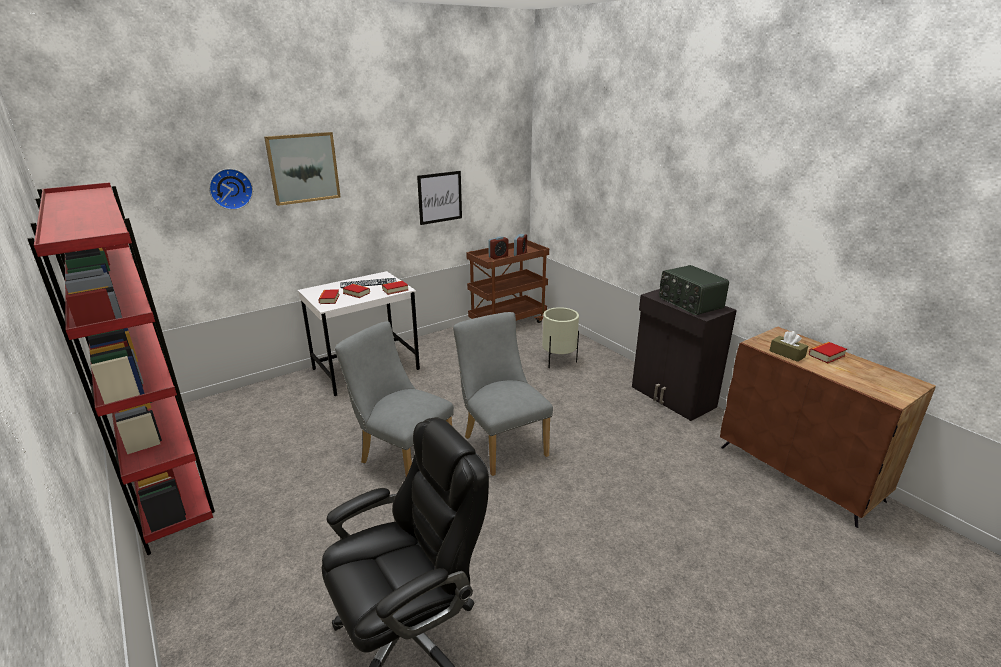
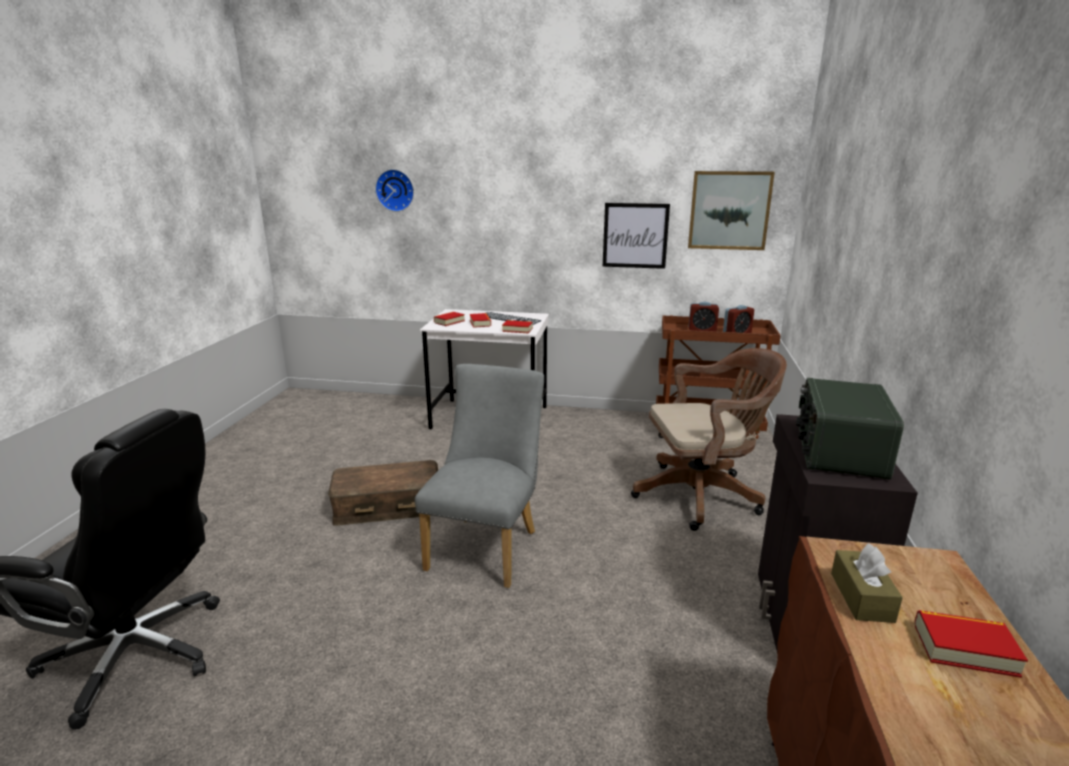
camera: 45 degrees right, 5 degrees down
(168, 481) = (240, 439): red bookcase -> none
(303, 168) = (468, 177): picture -> picture (729, 210)
(401, 457) = (388, 505): grey chair -> brown storage box
(559, 361) = (702, 495): beige planter -> brown office chair

